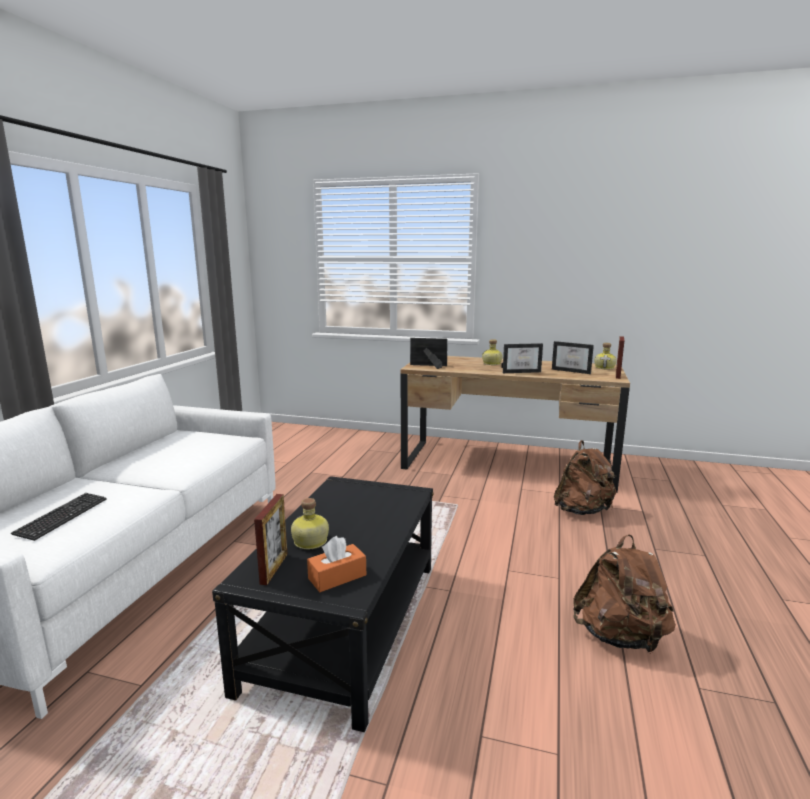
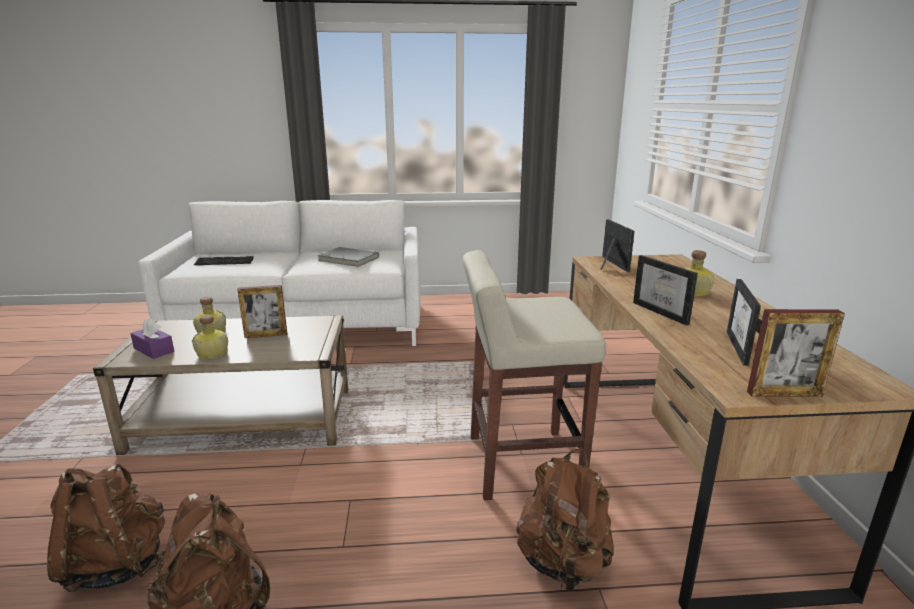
camera: 70 degrees right, 5 degrees up
(188, 449) = (348, 259): none -> grey book
(274, 568) = (172, 329): picture frame -> picture frame (266, 335)
(337, 577) = (154, 350): orange tissue box -> purple tissue box
(345, 623) = (244, 419): black coffee table -> beige coffee table
(489, 502) = (521, 463): none -> beige stool
(565, 702) = (117, 564): none -> brown backpack
(605, 368) = (845, 380): bottle -> bottle (212, 353)

